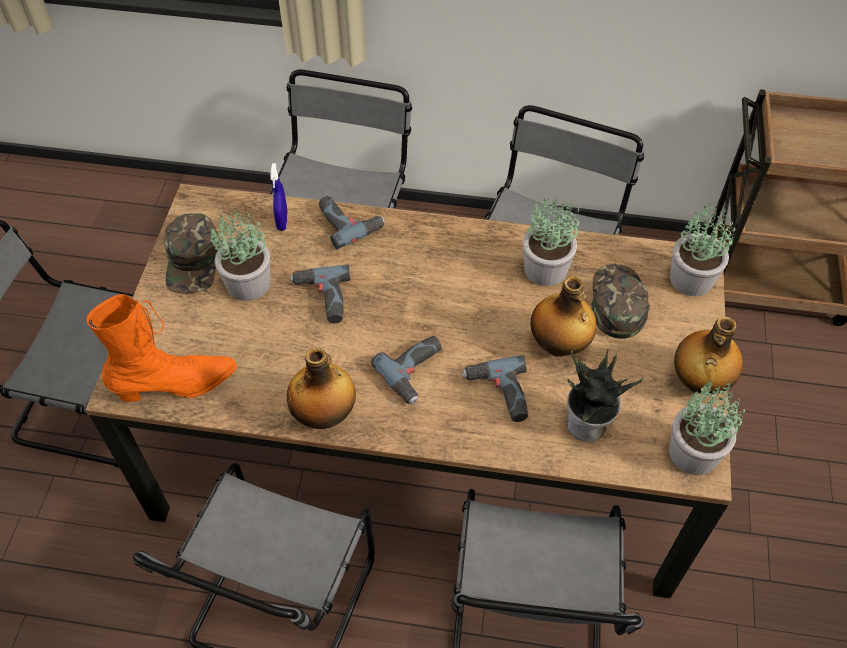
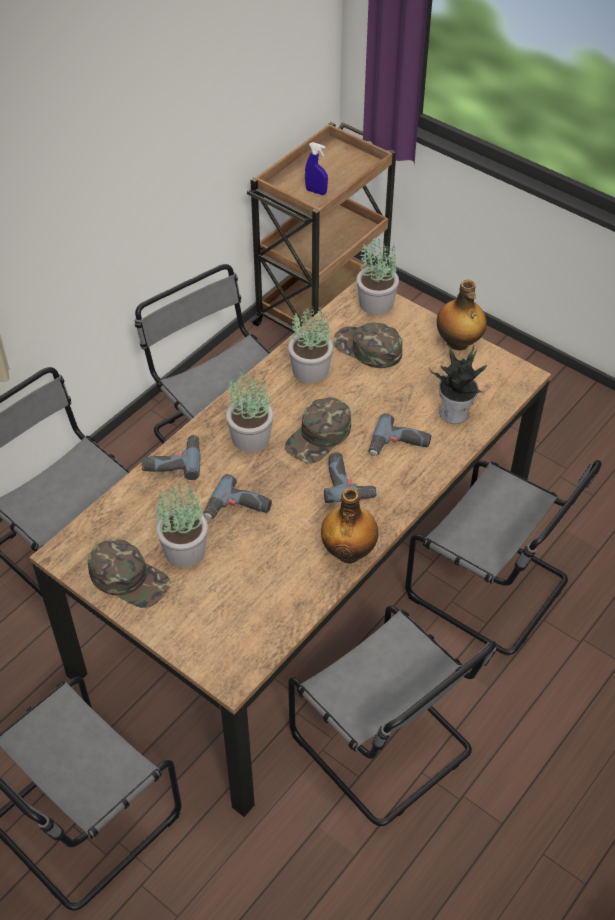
camera: 60 degrees left, 5 degrees down
(176, 386) = (255, 636): orange boot -> none
(282, 221) = (136, 502): blue spray bottle -> blue spray bottle (316, 191)
(460, 319) = (319, 436): none -> green cap
(559, 345) = (381, 395): bottle -> none
(692, 451) = (507, 372): potted plant -> potted plant (250, 438)

